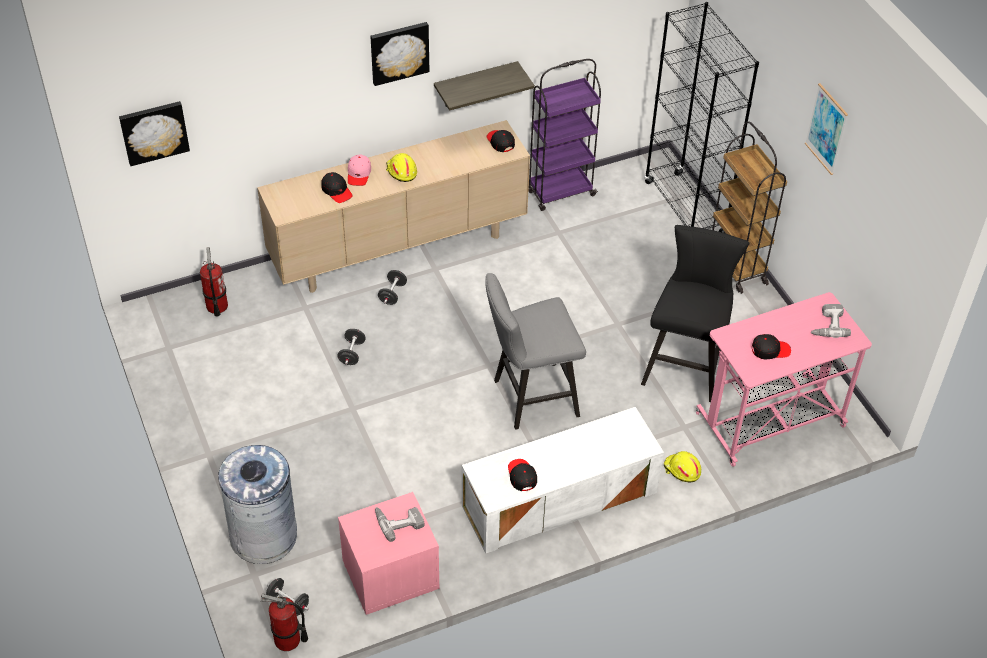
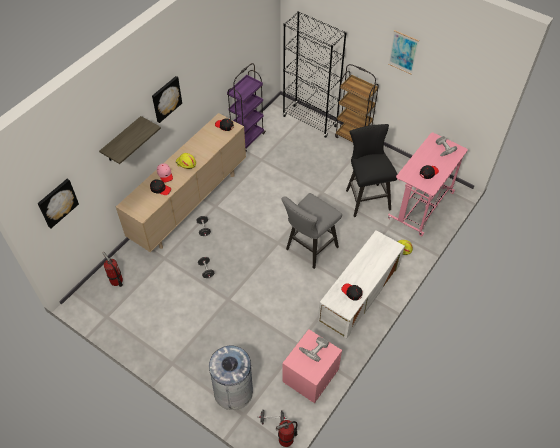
camera: 30 degrees left, 5 degrees up
(475, 85) = (201, 100): shelf -> shelf (122, 140)

